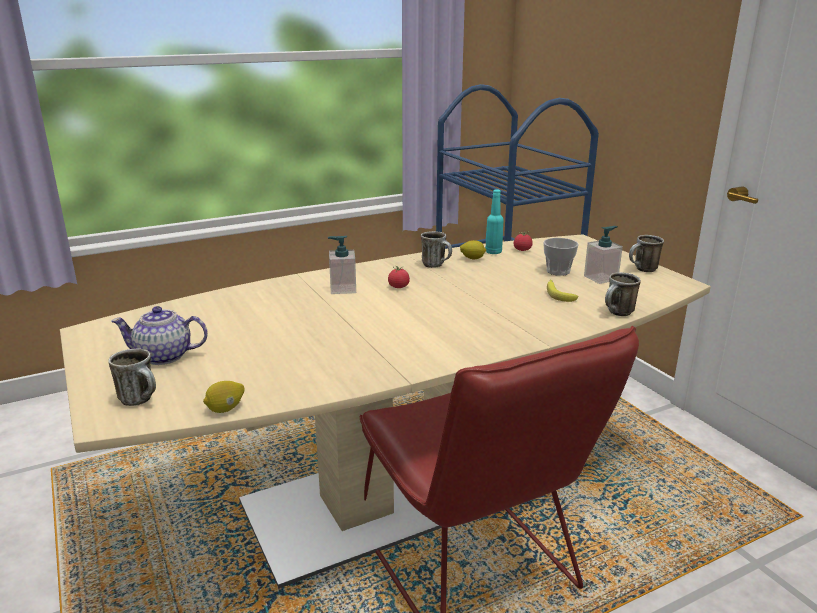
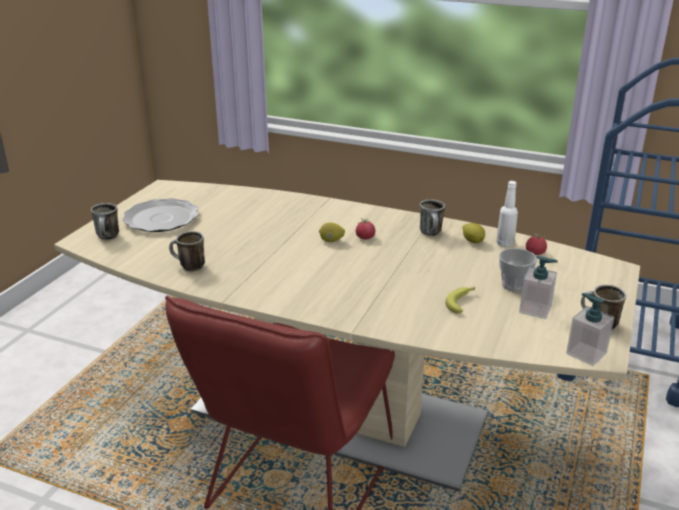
camera: 50 degrees right, 5 degrees up
(164, 356) = (161, 219): teapot -> plate
(225, 409) = (124, 262): lemon -> lemon (331, 241)
(343, 289) = (329, 222): soap dispenser -> soap dispenser (586, 353)
(493, 252) = (505, 243): turquoise bottle -> white bottle
(618, 314) = (464, 342): mug -> mug (188, 267)

